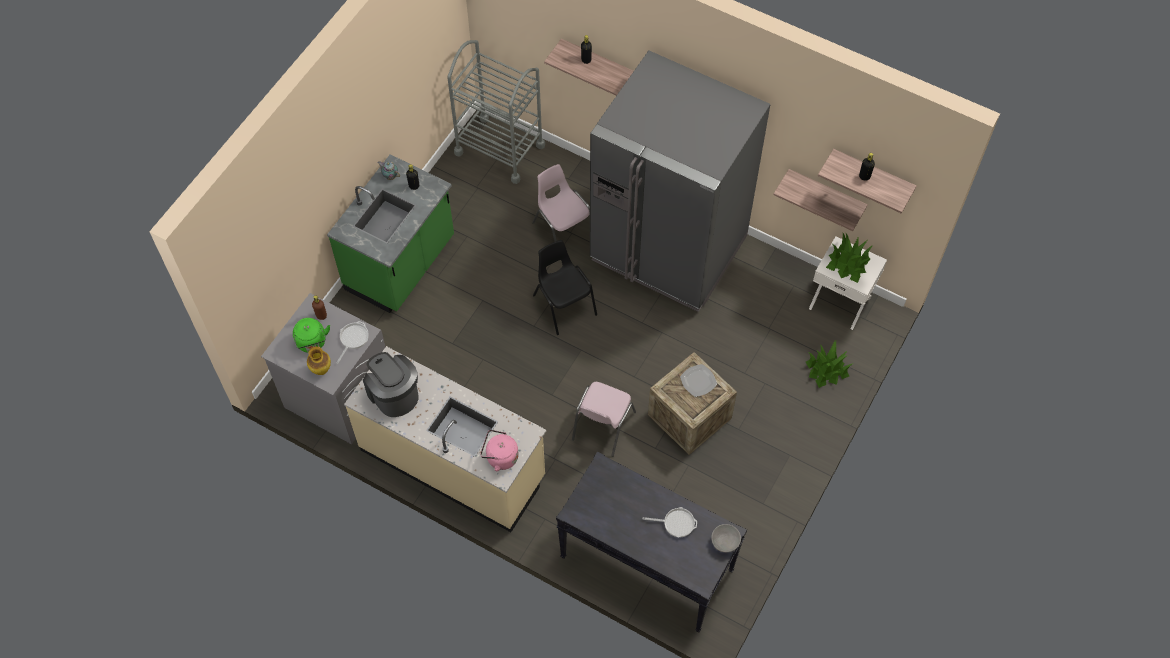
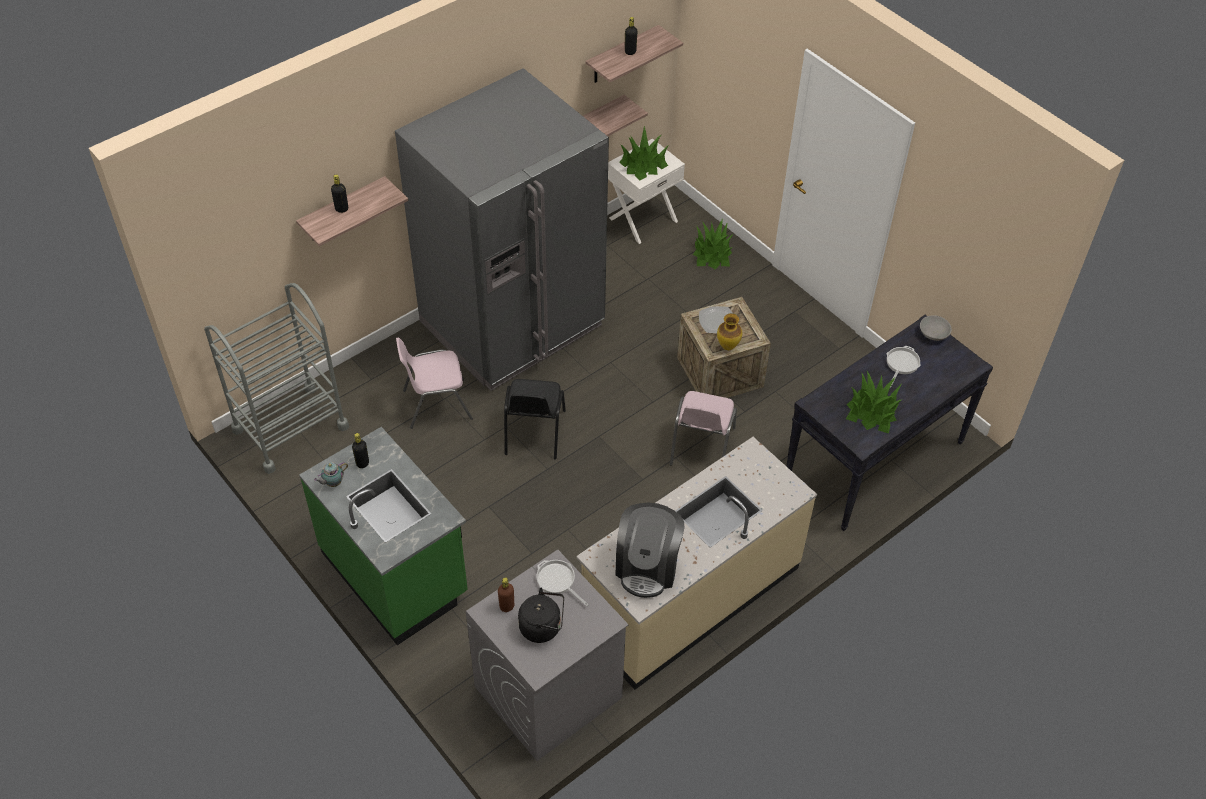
camera: 70 degrees left, 10 degrees down
(312, 343) = (543, 627): green kettle -> black kettle
(322, 370) = (587, 626): vase -> vase (727, 346)
(393, 394) = (647, 566): coffee machine -> coffee machine turned 60 degrees counterclockwise
(500, 457) = (772, 487): pink kettle -> none
(564, 304) = (534, 433): black chair -> black chair turned 75 degrees counterclockwise
(602, 426) = (701, 447): pink chair -> pink chair turned 60 degrees clockwise
(612, 512) = (872, 411): none -> potted plant

